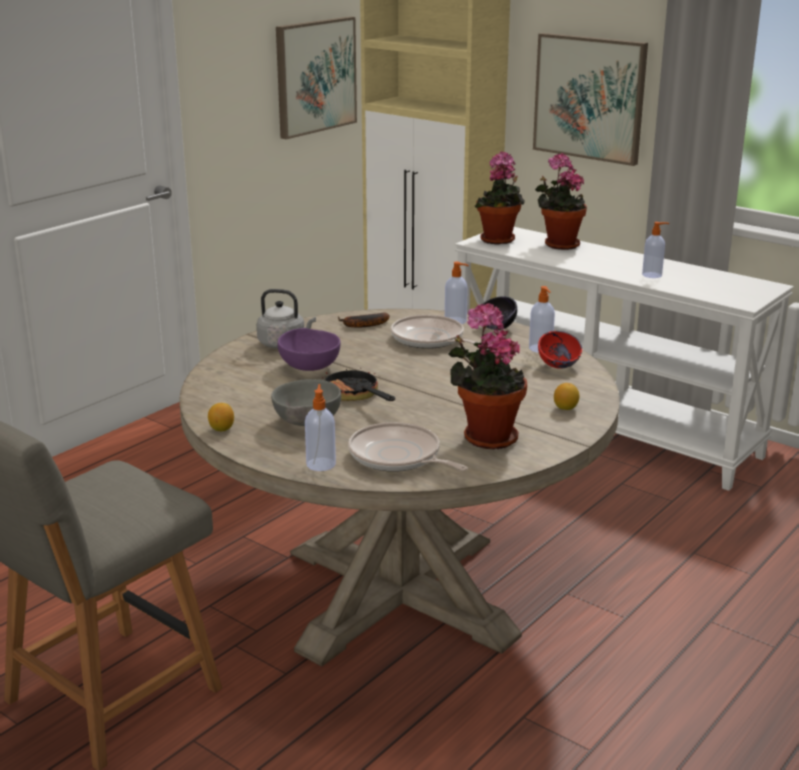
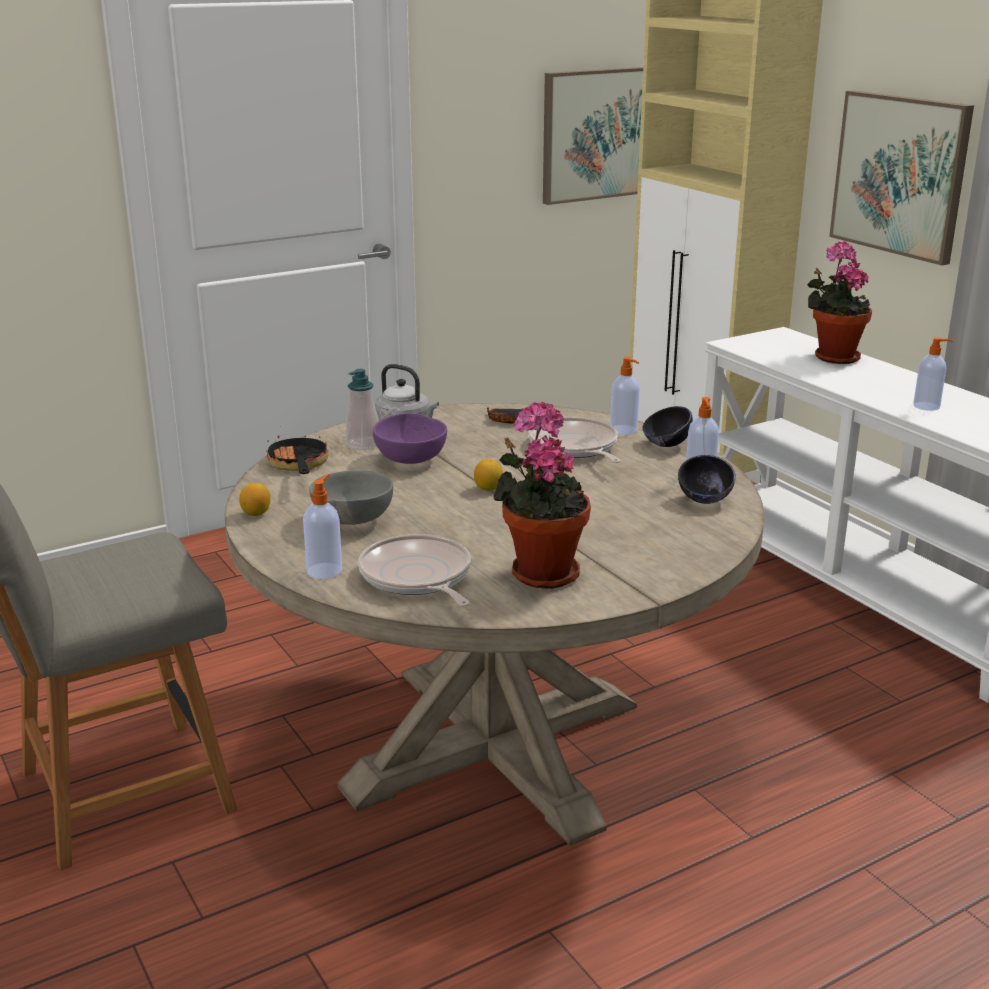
camera: 20 degrees right, 0 degrees up
(259, 360) = (363, 444): none -> soap dispenser
(355, 395) = (433, 499): frying pan -> frying pan (298, 466)
(499, 241) = (761, 345): potted plant -> none
(558, 366) = (704, 500): red bowl -> black bowl
(565, 408) = (669, 552): lemon -> lemon (488, 488)

